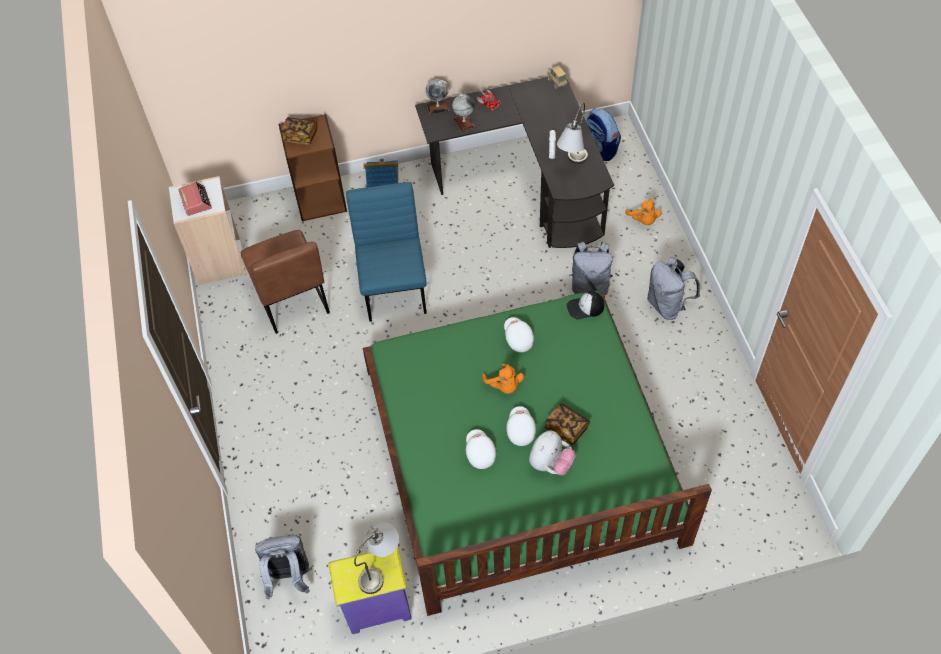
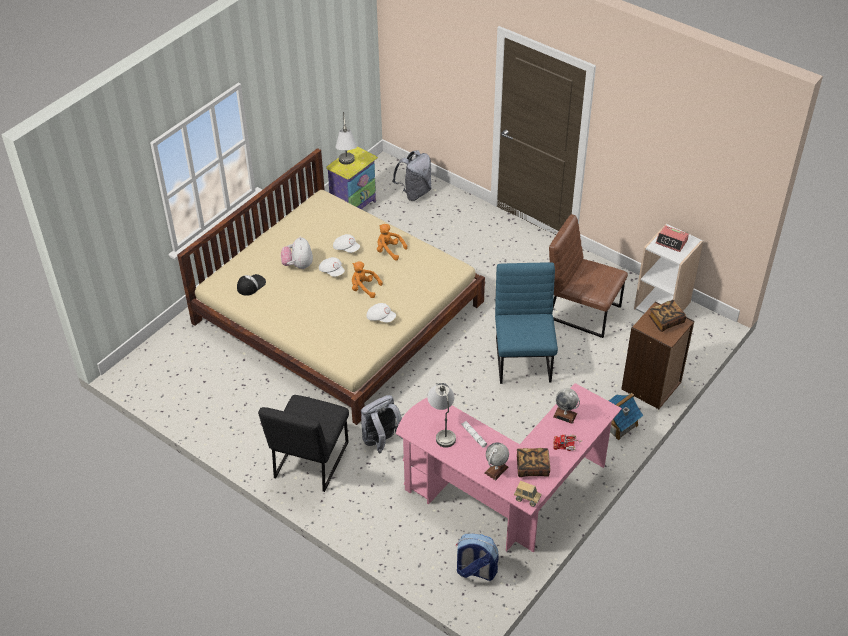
camera: 140 degrees right, 10 degrees down
(394, 287) = (523, 358): blue chair -> blue chair turned 135 degrees counterclockwise
(438, 107) = (600, 415): globe -> globe (496, 470)
(521, 453) = (338, 312): green bed -> beige bed
(526, 184) = (507, 496): black desk -> pink desk
(566, 428) = (303, 286): book -> book (532, 468)
(585, 307) = (351, 361): cap -> cap (251, 285)
(643, 220) = (382, 522): orange plush toy -> orange plush toy (389, 250)
(667, 305) = (310, 461): grey backpack -> black chair

